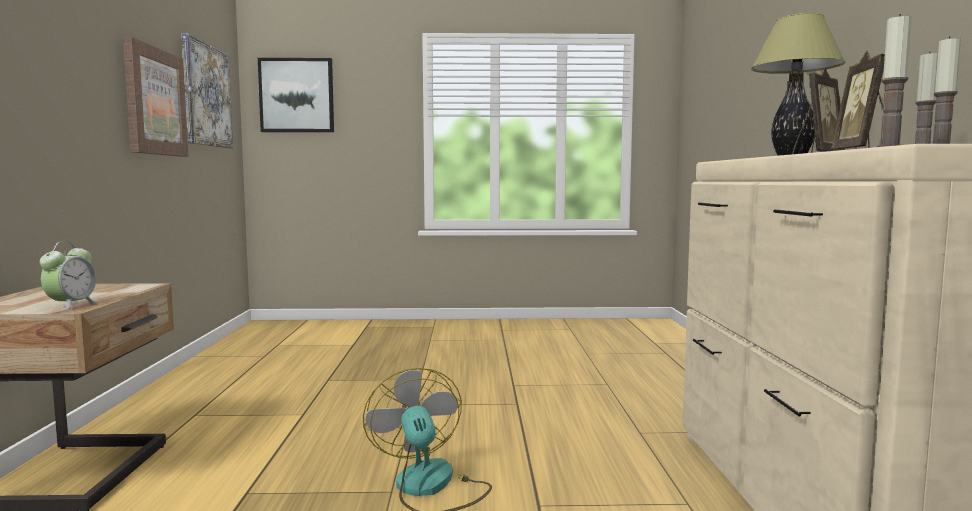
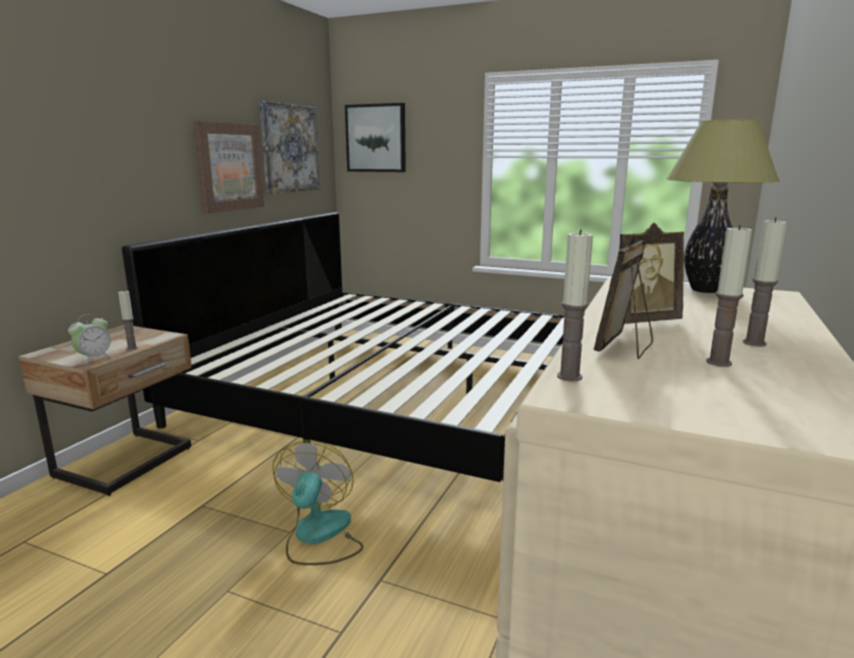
camera: 25 degrees right, 10 degrees up
(114, 296) = (132, 348): none -> candle
(380, 364) = (395, 394): none -> bed

